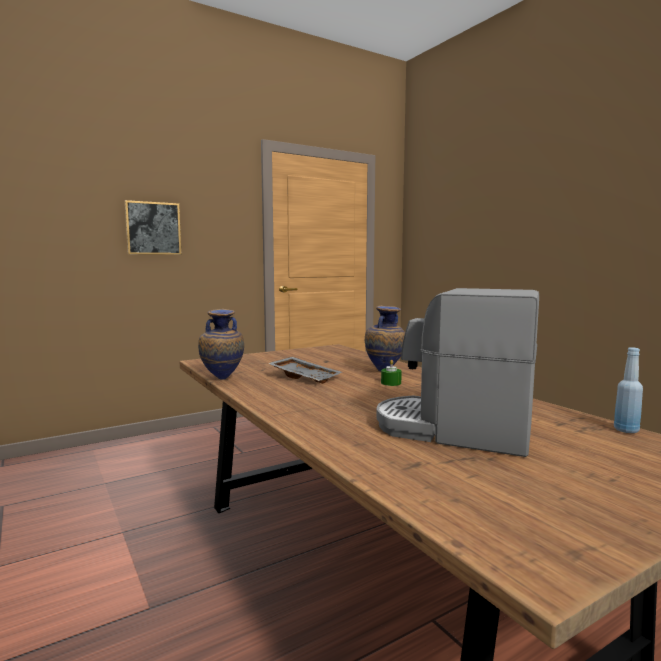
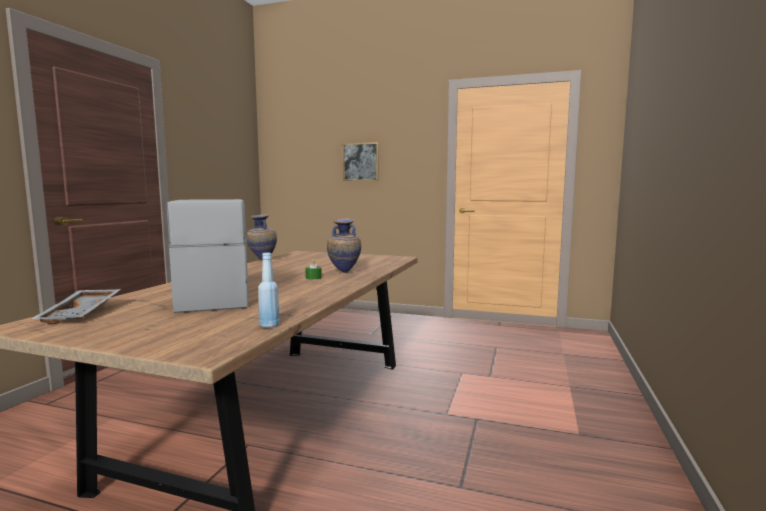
camera: 50 degrees right, 0 degrees up
(305, 377) = (296, 267): grey tray -> grey tray (82, 314)

